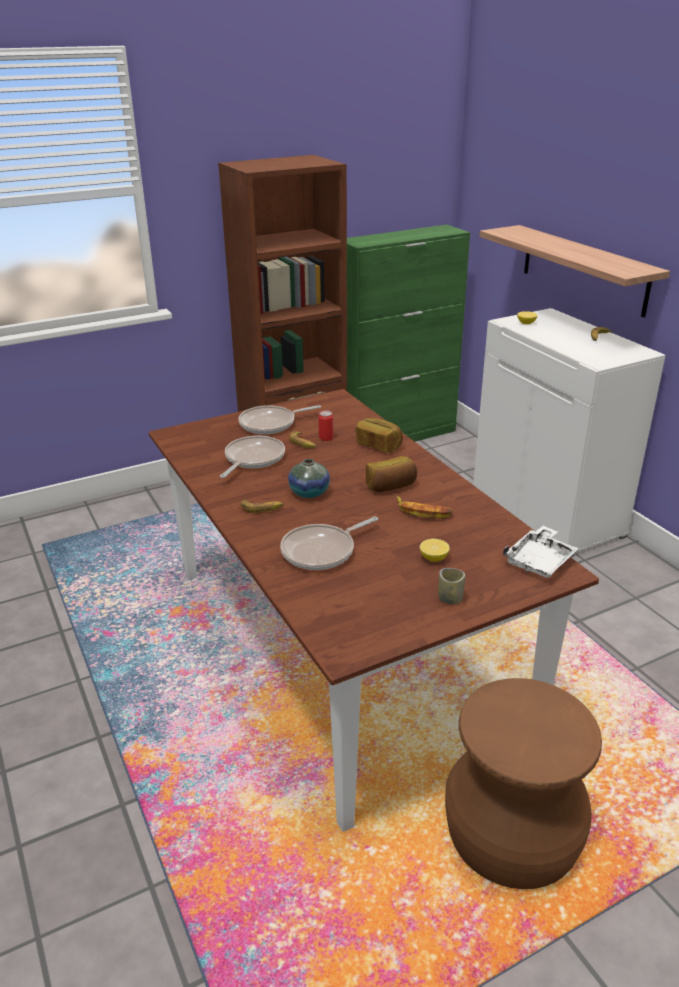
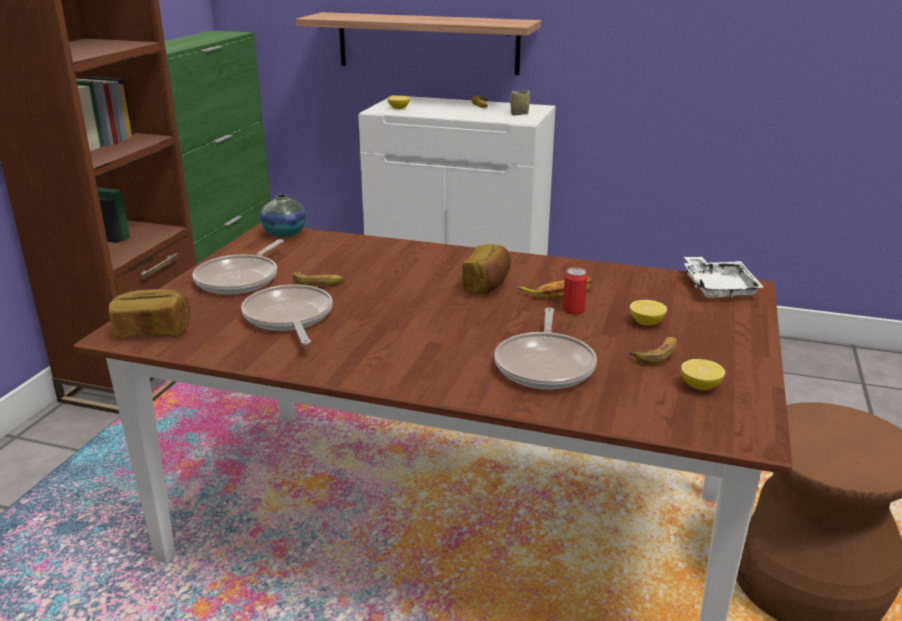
camera: 45 degrees left, 5 degrees down
(262, 508) = (401, 357): banana -> banana (656, 354)
(309, 492) = (421, 322): vase -> vase (285, 233)
(326, 438) = (334, 269): can -> can (573, 310)
(378, 611) = (700, 386): none -> lemon
(379, 445) = (403, 256): bread -> bread (152, 330)
(450, 598) = (725, 346): cup -> cup (519, 114)

